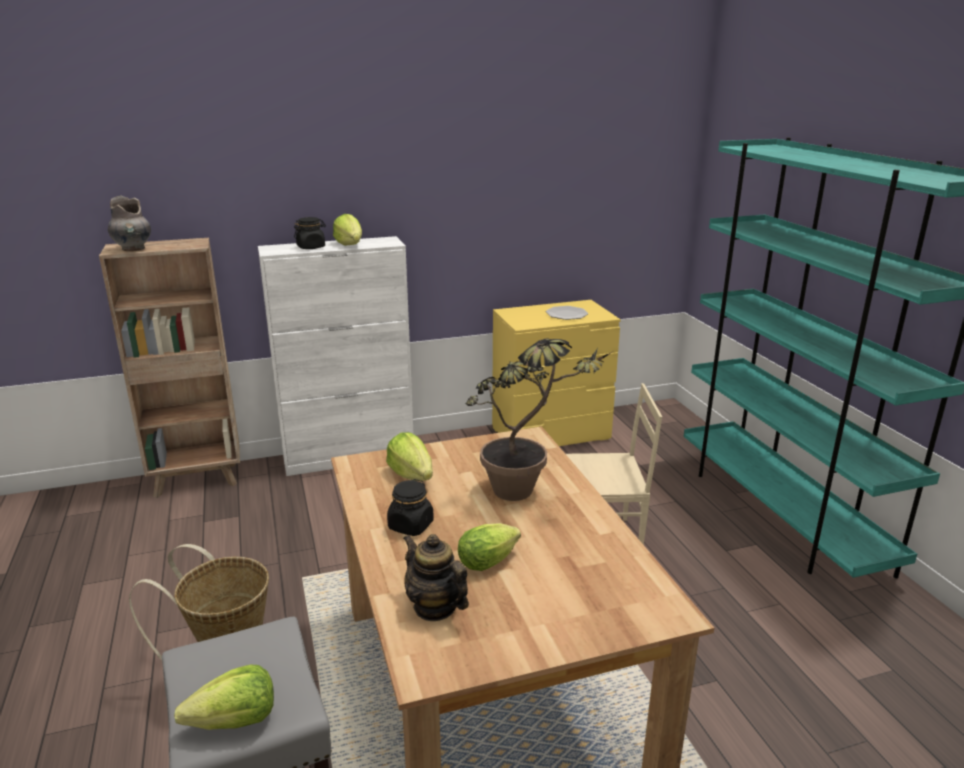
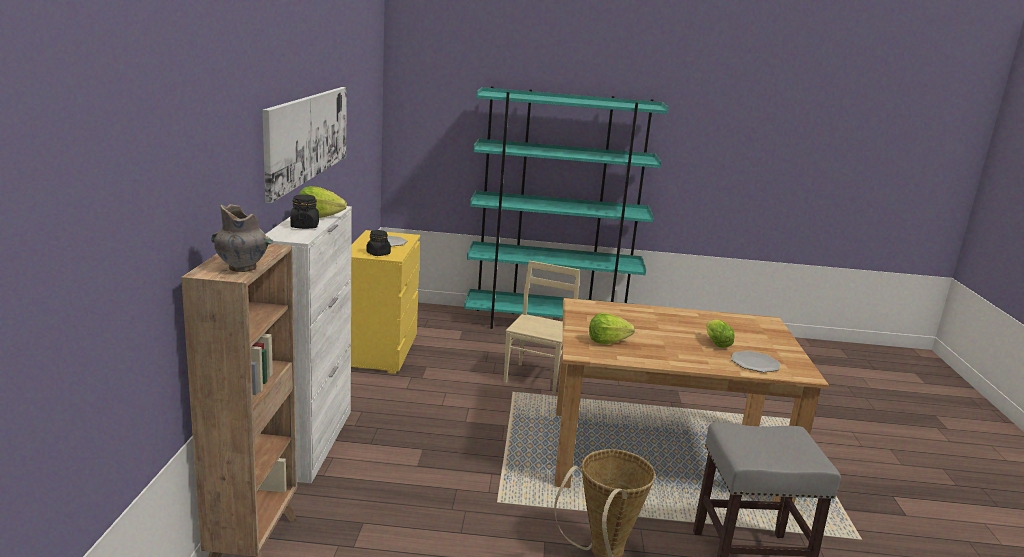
camera: 70 degrees left, 5 degrees down
(235, 722) = (805, 449): lettuce -> none
(405, 170) = (308, 137): none -> picture
(410, 526) = (671, 353): black jar -> black jar (378, 254)
(435, 607) = (755, 363): teapot -> plate
(527, 493) = (648, 320): potted plant -> none

